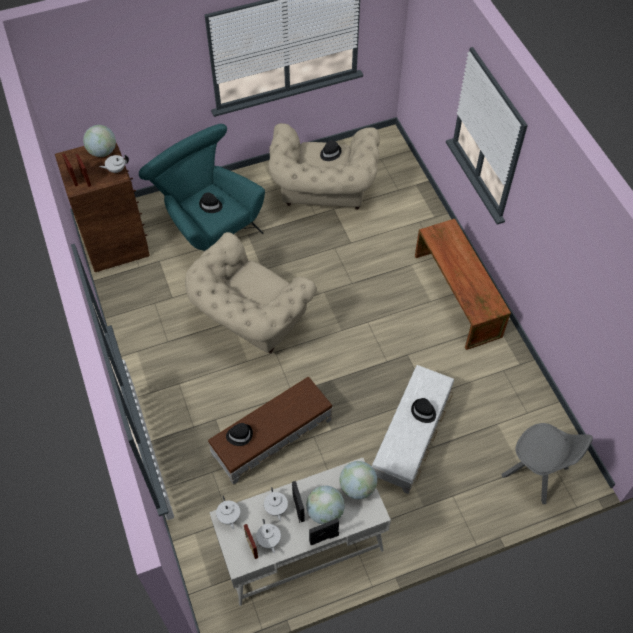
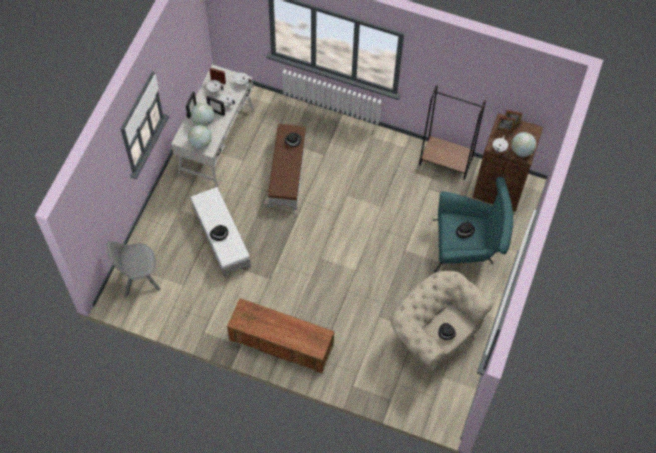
camera: 130 degrees right, 5 degrees up
(124, 304) = (445, 161): none -> clothes rack
(250, 321) = (372, 215): beige armchair -> none

